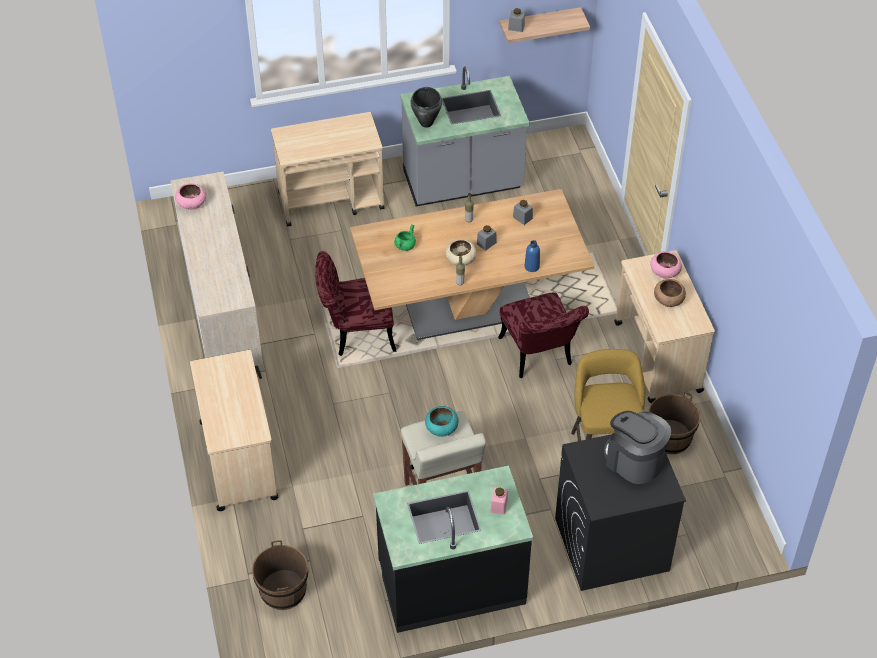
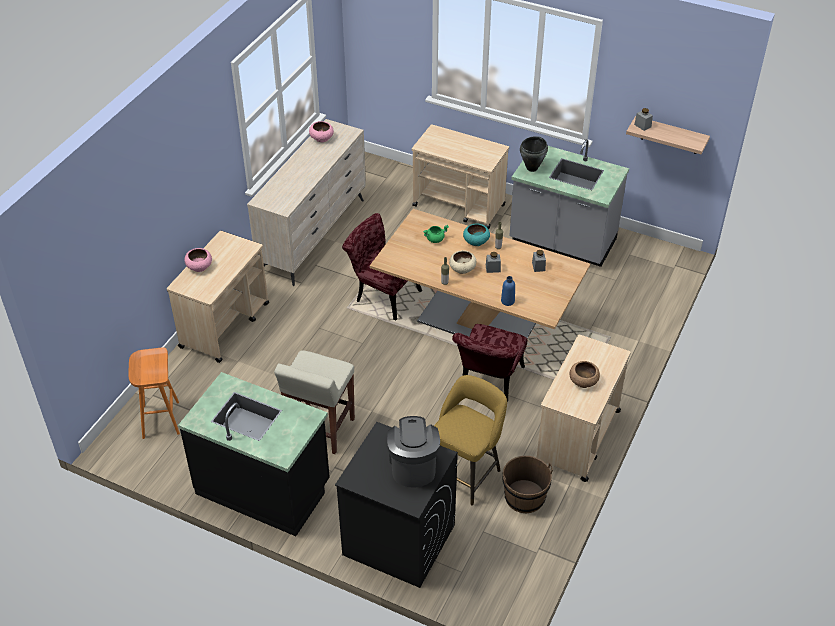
camera: 40 degrees right, 5 degrees down
(283, 590) = (160, 419): brown bucket -> orange stool
(441, 428) = (325, 366): turquoise bowl -> turquoise bowl (476, 241)
(499, 506) = (289, 433): pink jar -> none
(664, 272) = (603, 360): pink bowl -> pink bowl (199, 266)

